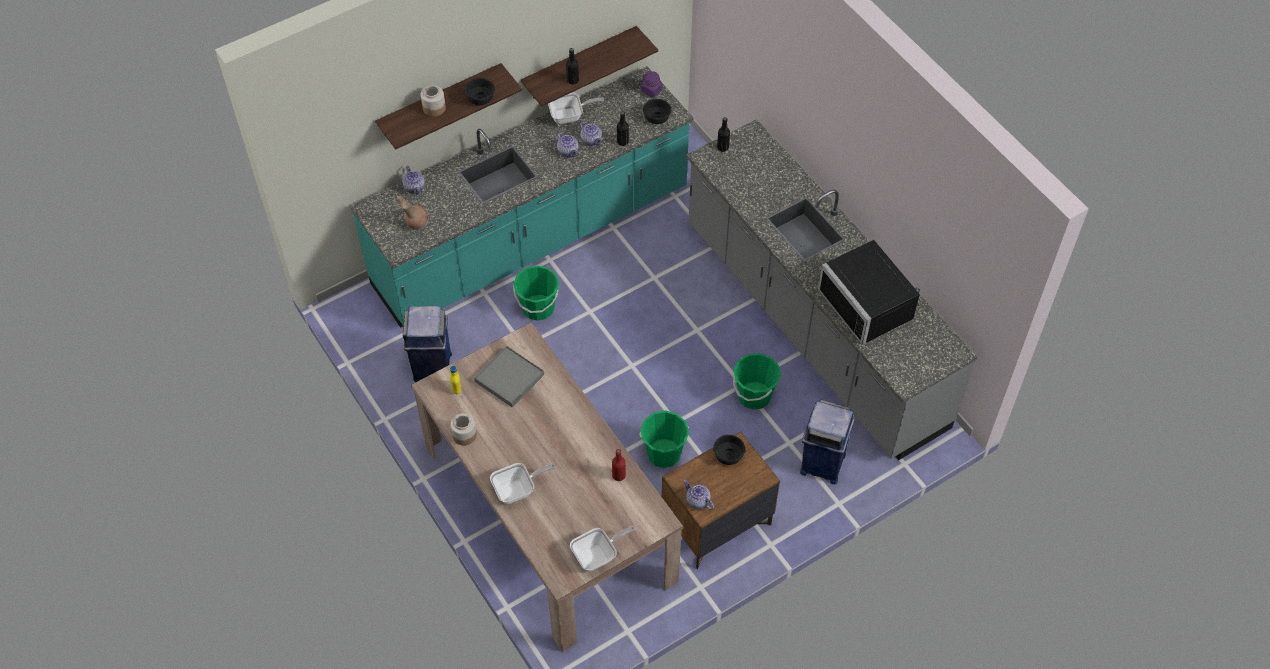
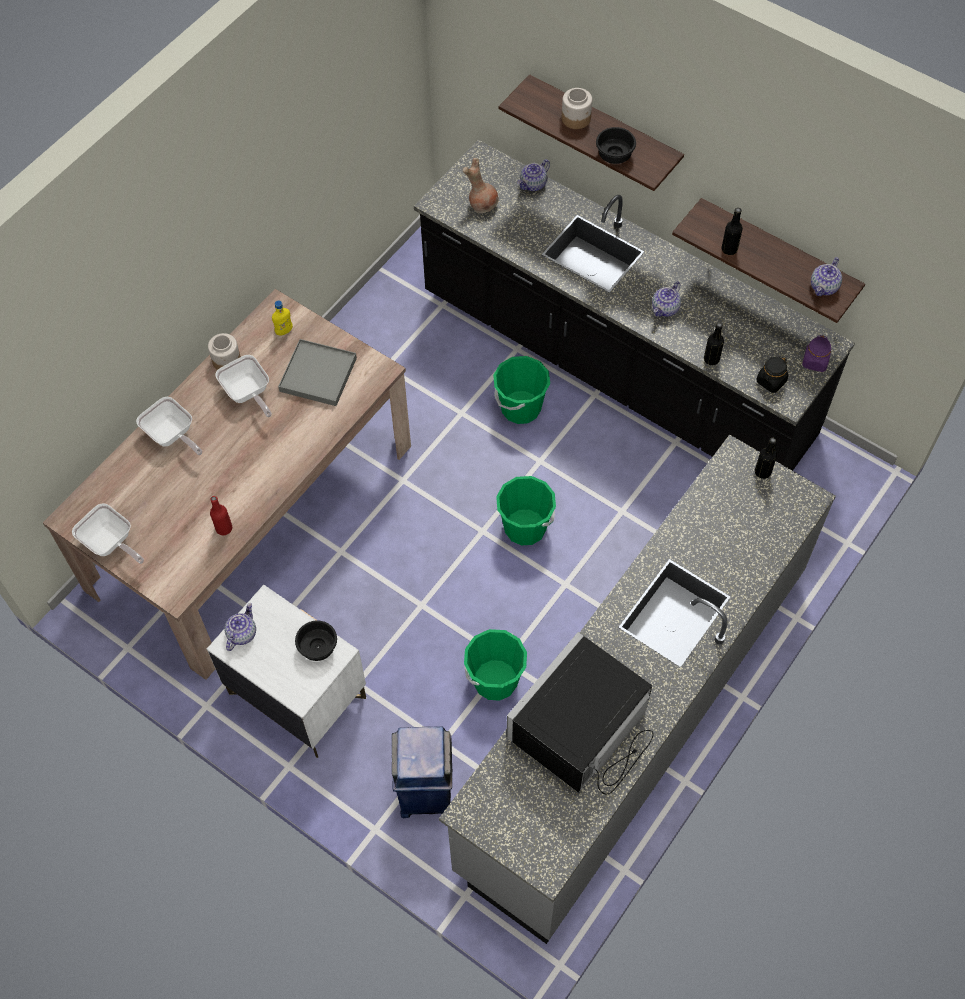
camera: 70 degrees right, 5 degrees up
(432, 368) = (395, 339): blue trash can -> none
(532, 239) = (615, 366): turquoise counter -> black counter
(570, 116) = (722, 291): frying pan -> frying pan (248, 394)
(591, 140) = (696, 326): teapot -> teapot (824, 287)
(656, 118) = (771, 381): black bowl -> black jar
(664, 453) = (373, 606): green bucket -> green bucket (525, 527)
(716, 524) = (296, 695): brown nightstand -> white nightstand

